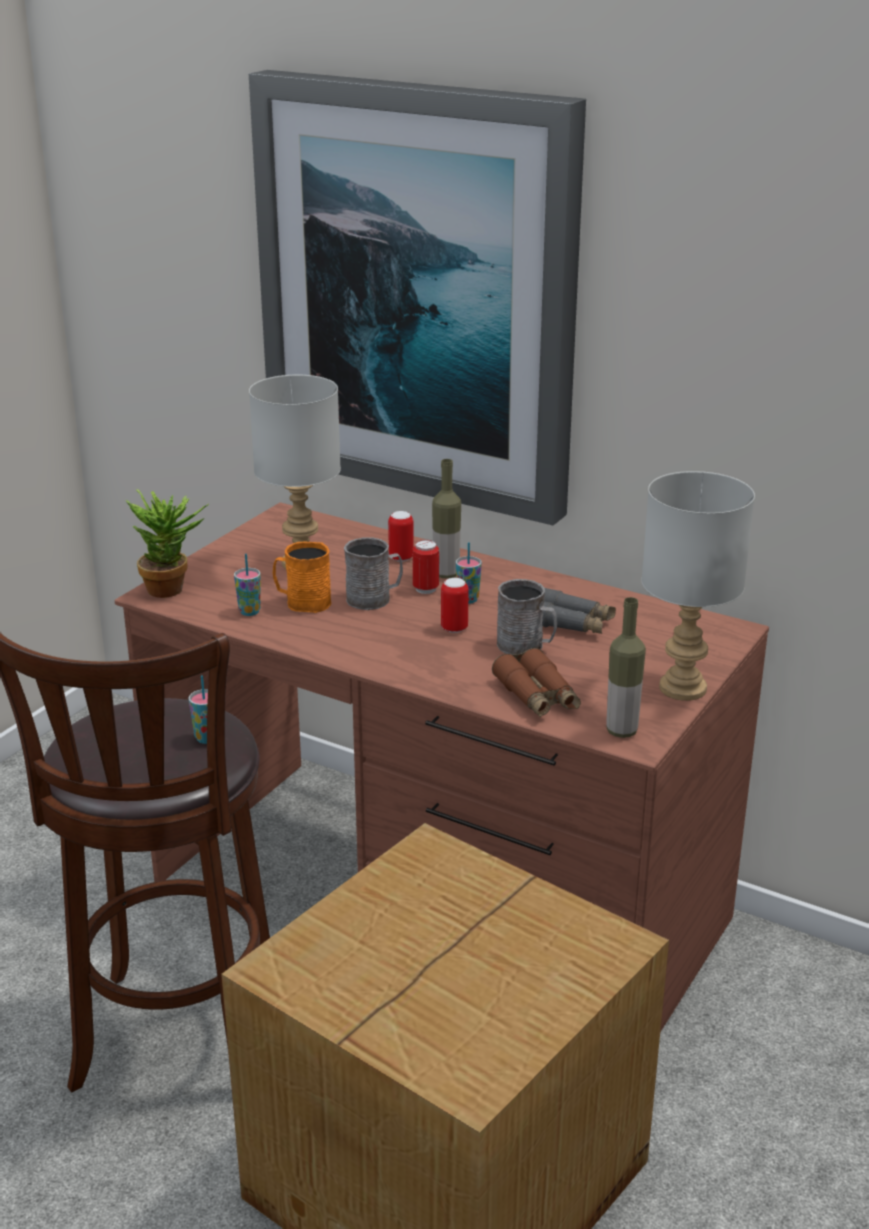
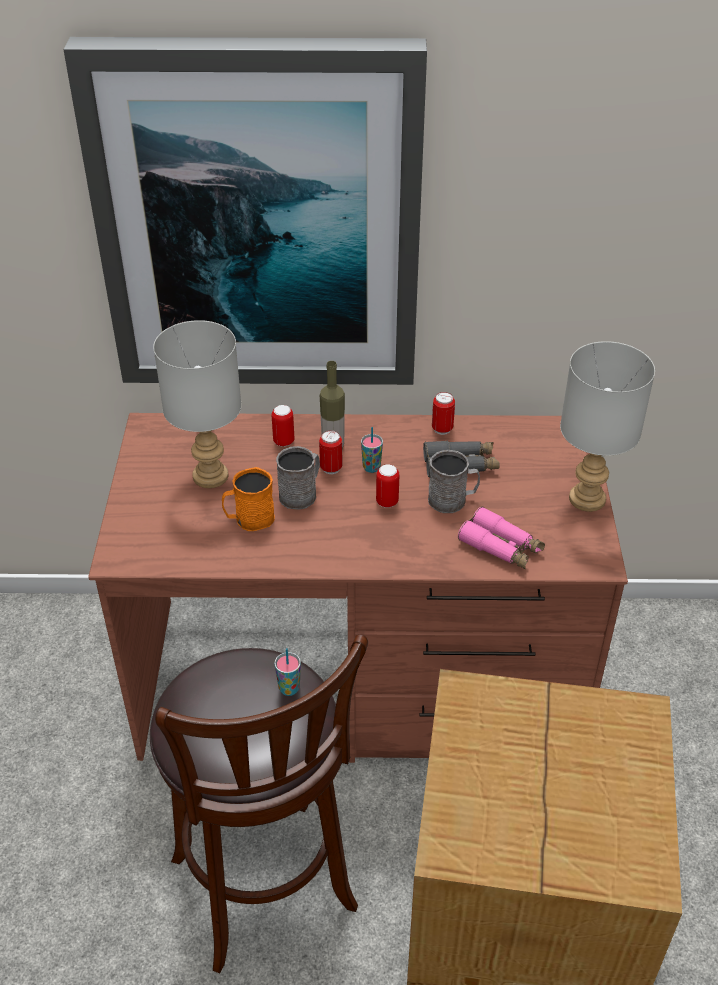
camera: 30 degrees left, 15 degrees up
(173, 589) = (129, 545): potted plant -> none
(249, 612) = (216, 546): cup -> none
(537, 696) = (501, 547): brown binoculars -> pink binoculars
(578, 591) = (442, 429): none -> can
(621, 731) = (582, 557): bottle -> none

